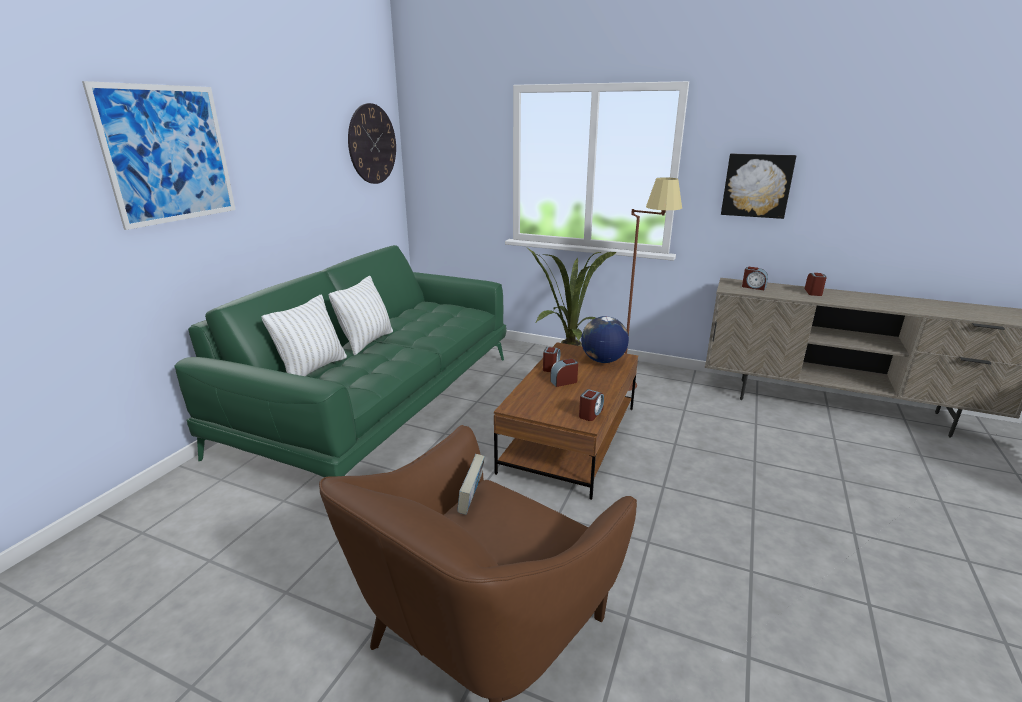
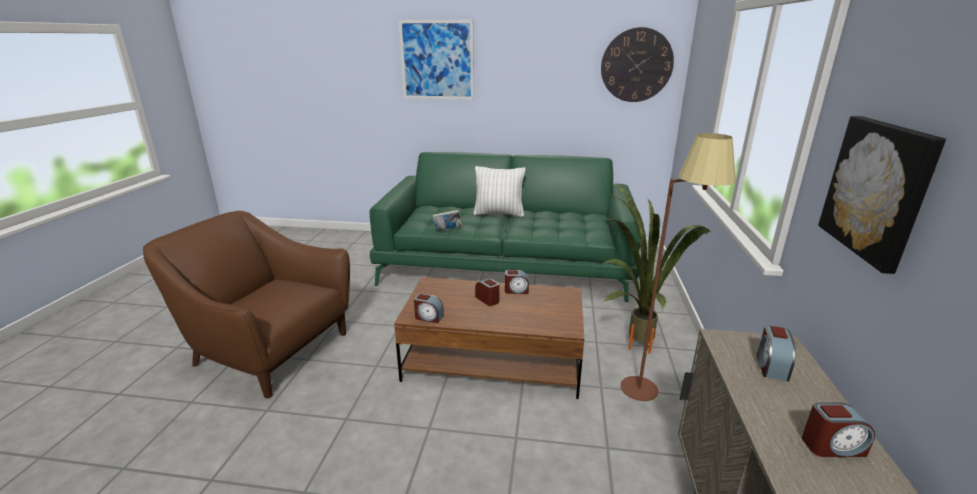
camera: 75 degrees right, 0 degrees up
(312, 369) = (445, 209): white pillow -> none
(471, 500) = (301, 283): book -> book (447, 230)
(602, 360) = (550, 316): globe -> none

